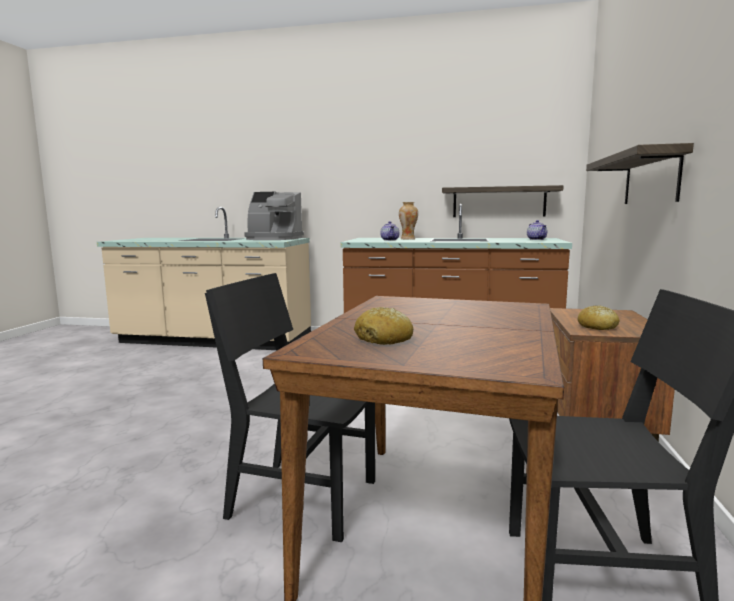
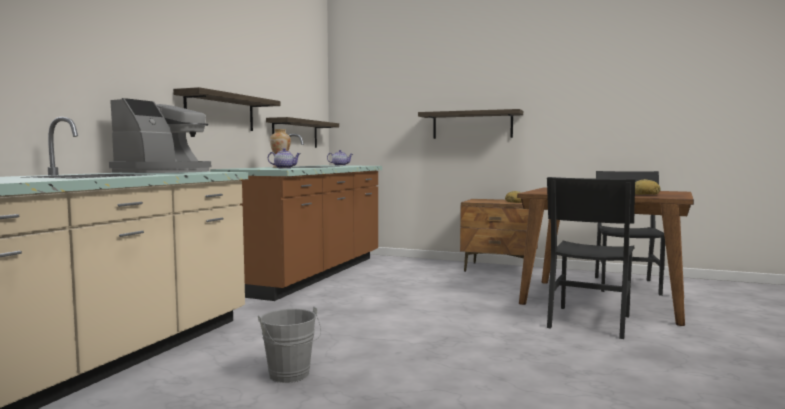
camera: 80 degrees left, 5 degrees down
(177, 377) = (291, 376): none -> grey bucket
(377, 189) = (220, 112): none -> shelf

